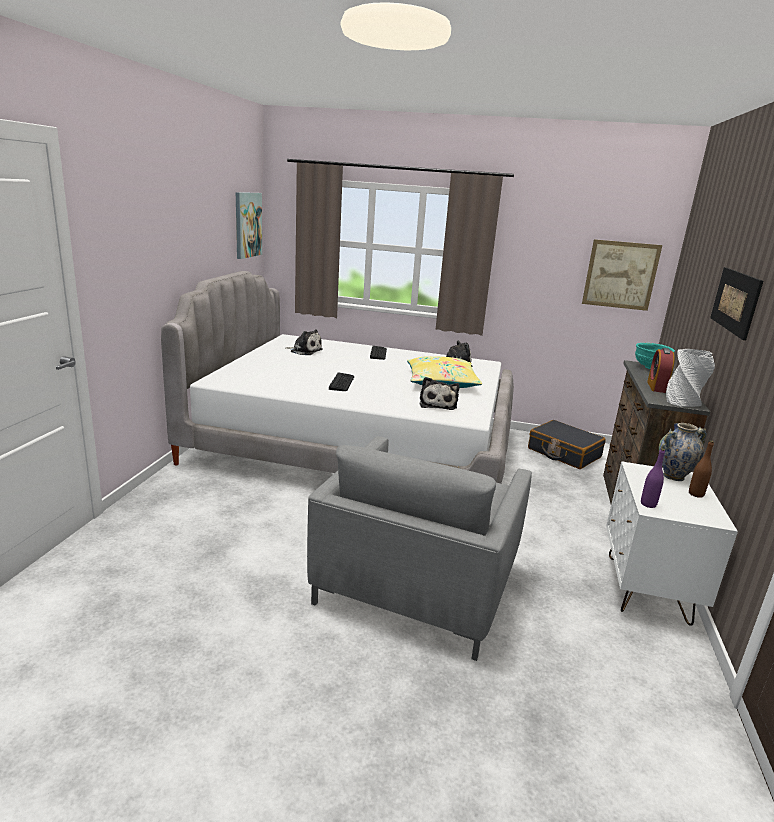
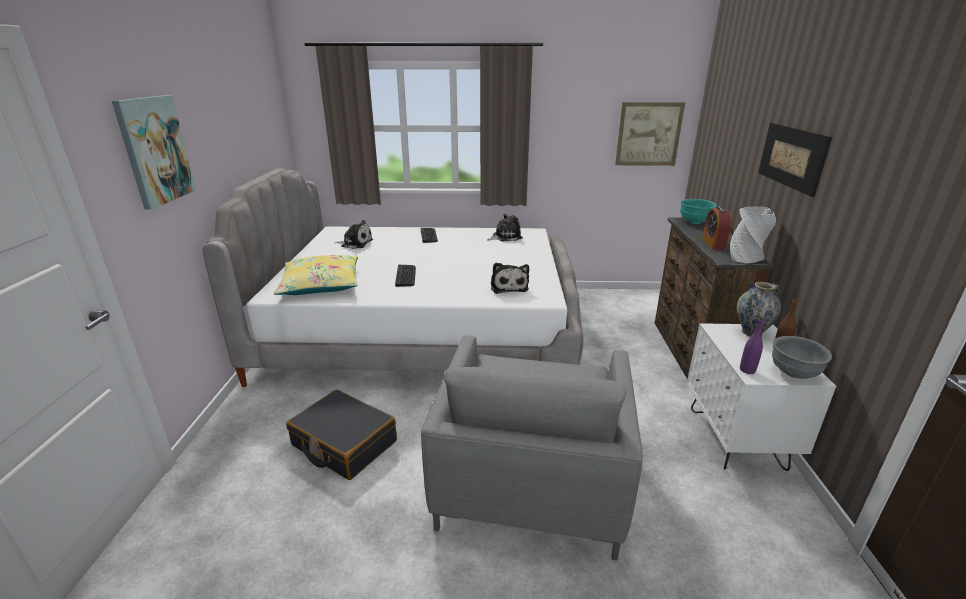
camera: 10 degrees left, 5 degrees up
(247, 225) = (272, 118): picture -> picture (155, 150)
(441, 382) = (501, 260): yellow pillow -> yellow pillow (321, 285)
(563, 453) = (613, 306): black suitcase -> black suitcase (344, 444)
(697, 515) = (794, 374): none -> grey bowl

